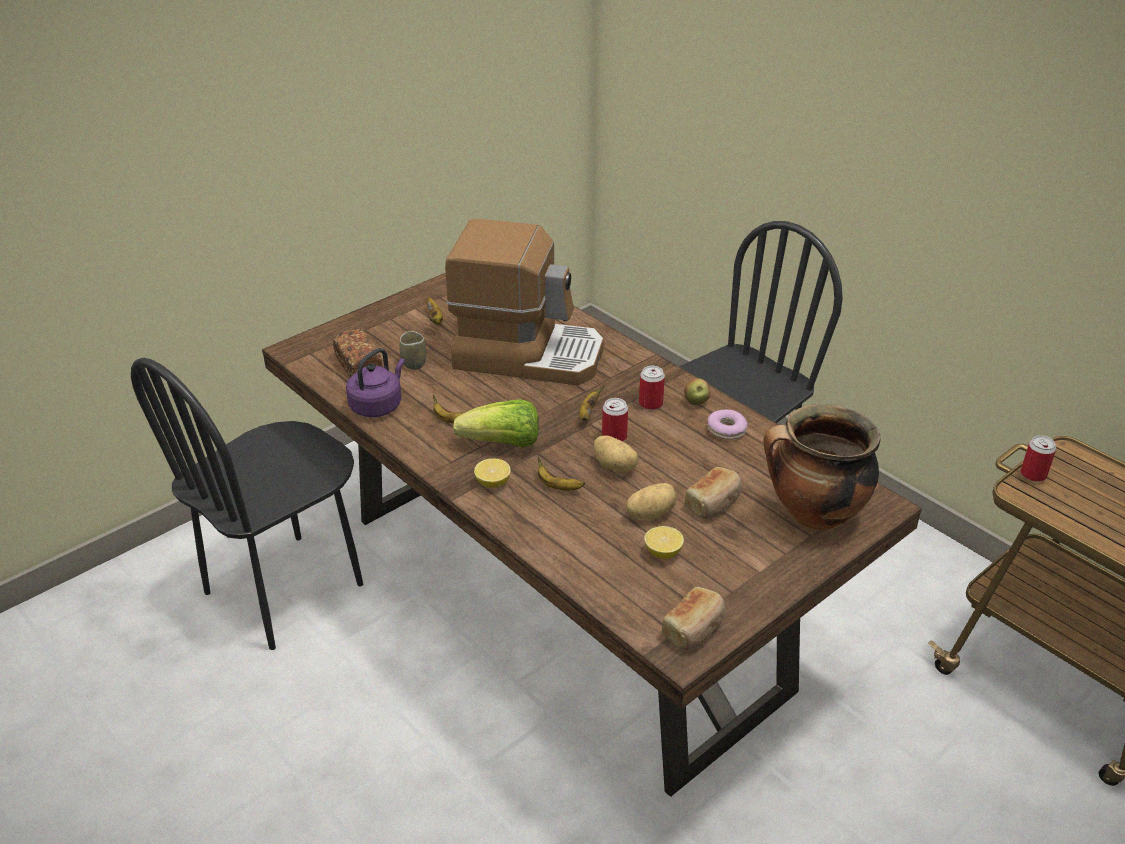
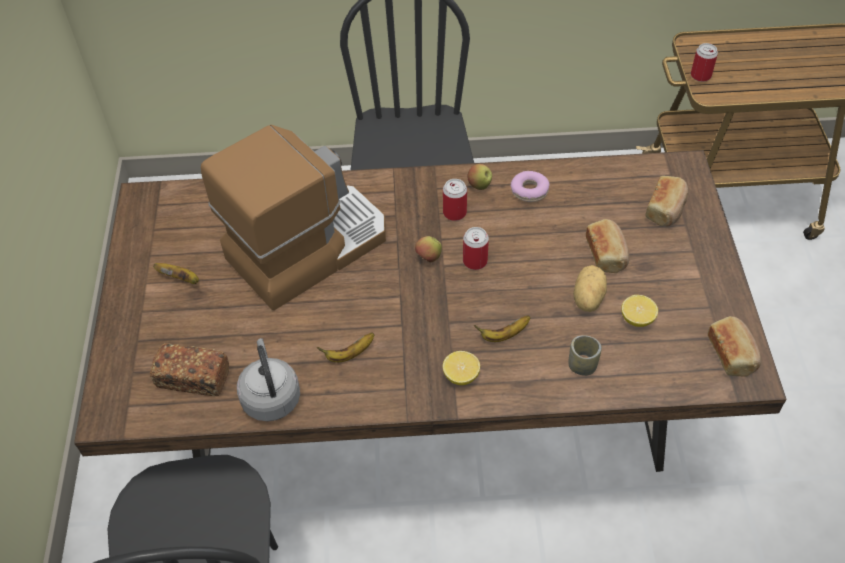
camera: 50 degrees left, 15 degrees up
(378, 405) = (270, 397): purple kettle -> grey kettle
(414, 363) = (234, 334): cup -> cup (582, 366)
(502, 443) = (414, 338): lettuce -> none
(588, 413) = (428, 258): banana -> apple
(615, 466) = (512, 283): potato -> none
(813, 515) = (666, 209): cooking pot -> bread

